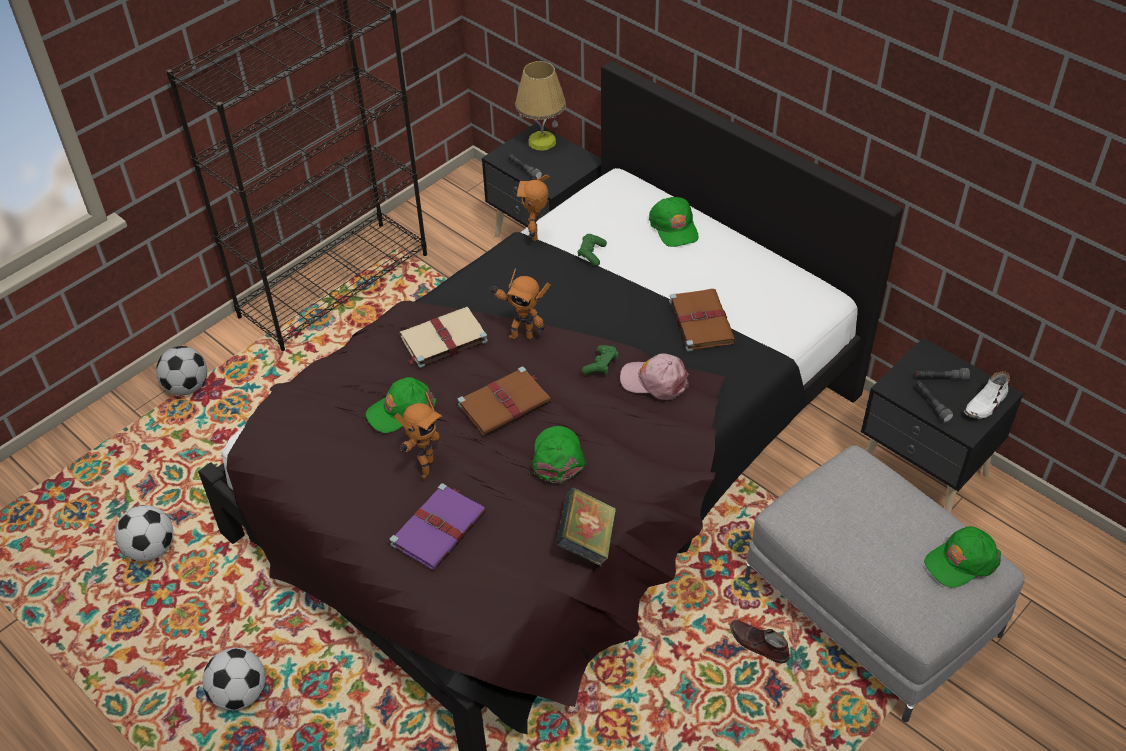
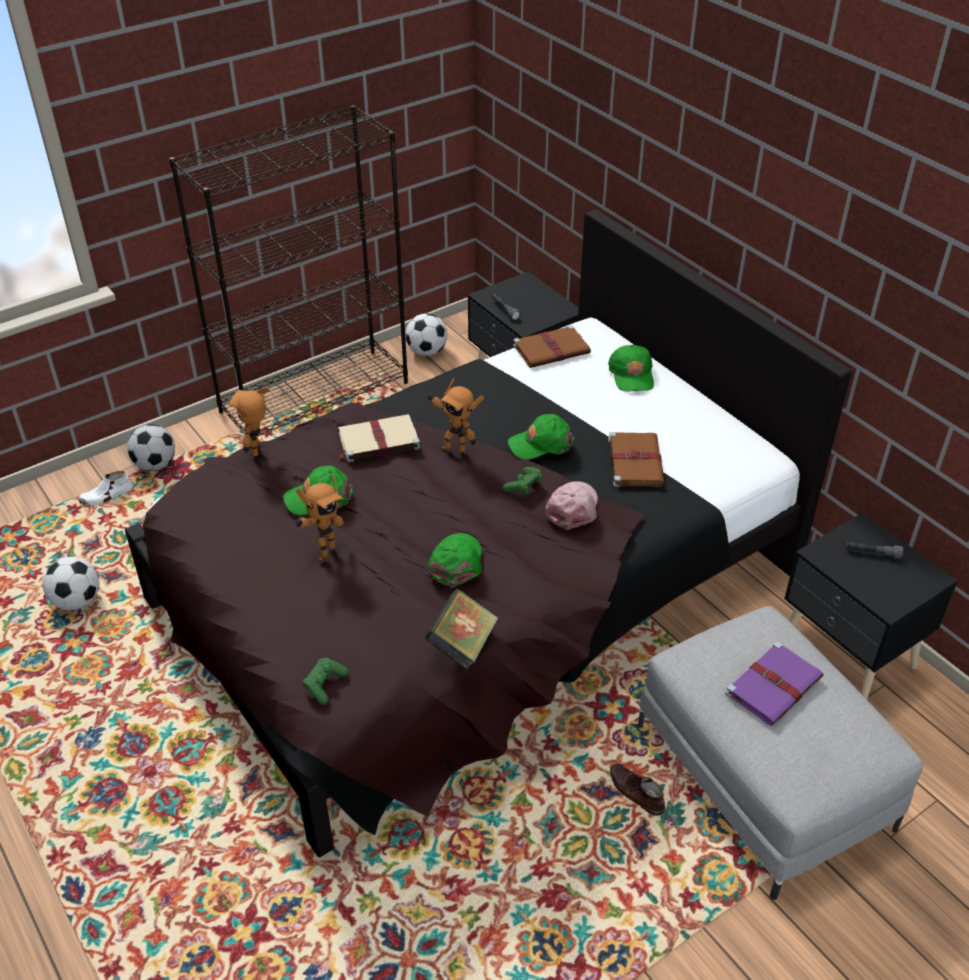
camera: 10 degrees right, 5 degrees down
(240, 694) = (116, 747): football -> football (427, 351)
(439, 528) = (321, 609): purple book -> purple book (774, 685)
(505, 403) = (420, 506): brown book -> brown book (552, 349)
(536, 234) = (496, 363): toy robot -> toy robot (260, 449)
(541, 141) = (528, 288): table lamp -> none
(591, 254) = (544, 387): green game controller -> green game controller (325, 685)
(654, 381) = (572, 508): pink cap -> pink cap turned 75 degrees clockwise
(931, 404) = (857, 576): grey flashlight -> none
(961, 561) = (854, 736): green cap -> green cap (541, 444)
(986, 404) = (915, 585): white shoe -> white shoe (107, 496)

